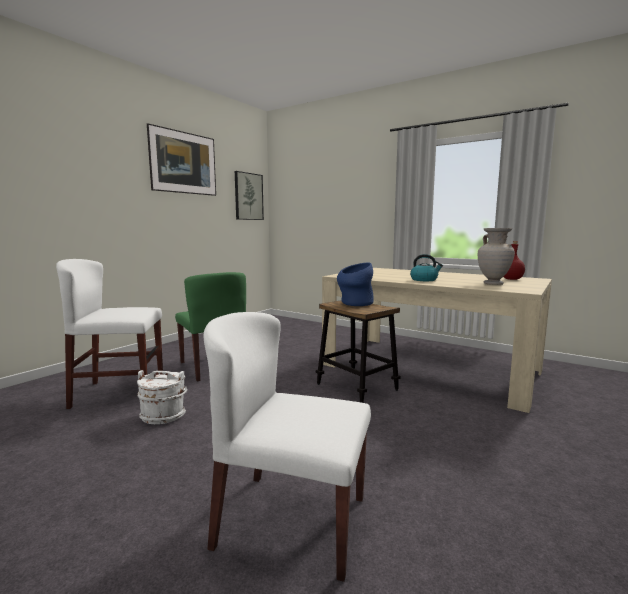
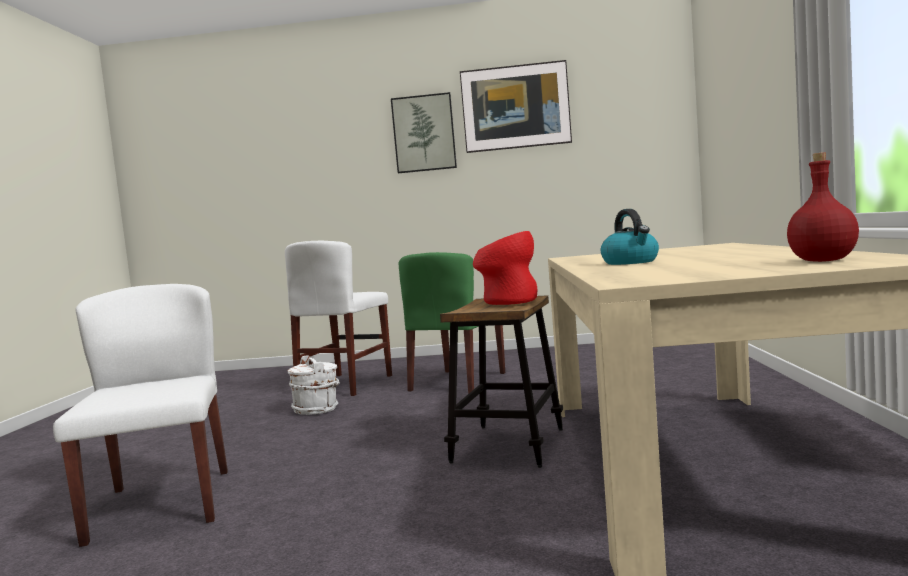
camera: 60 degrees right, 5 degrees down
(119, 393) = (345, 384): white chair -> white chair turned 120 degrees counterclockwise
(248, 196) = (644, 132): picture -> picture (424, 133)
(354, 303) = (507, 301): blue vase -> red vase
(493, 284) = (683, 270): beige vase -> none

